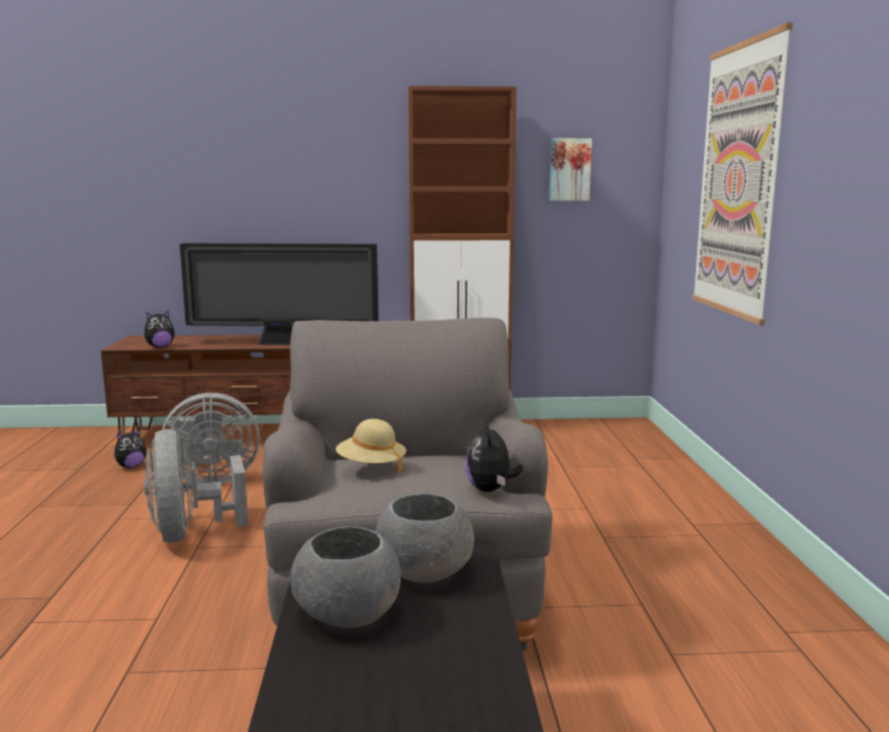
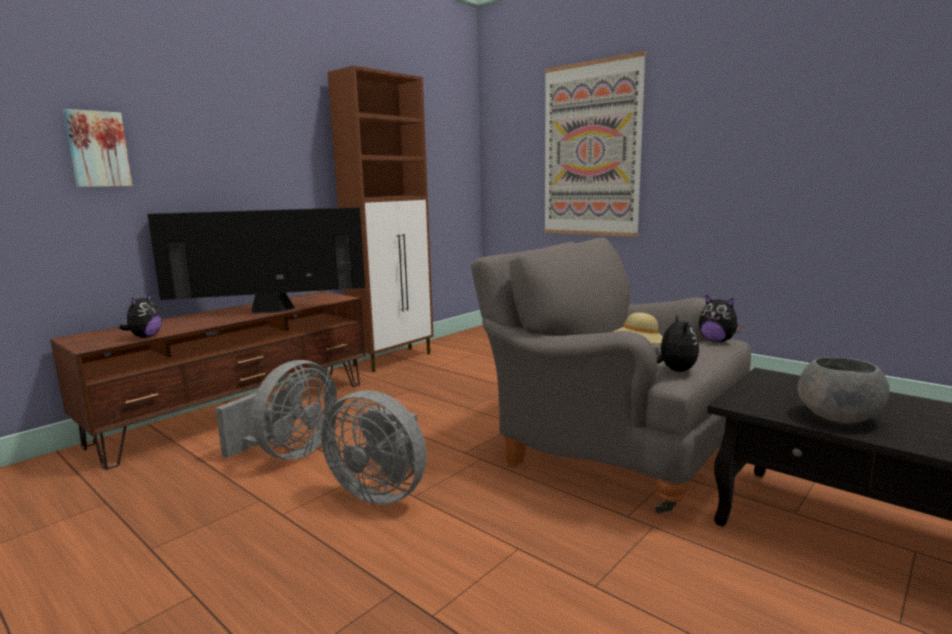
camera: 45 degrees left, 0 degrees up
(131, 466) = (170, 477): plush toy -> plush toy (675, 370)
(282, 344) = (269, 311): television -> television turned 150 degrees counterclockwise
(425, 573) = (790, 389): grey bowl -> none
(569, 169) = (433, 146): picture -> picture (98, 149)

